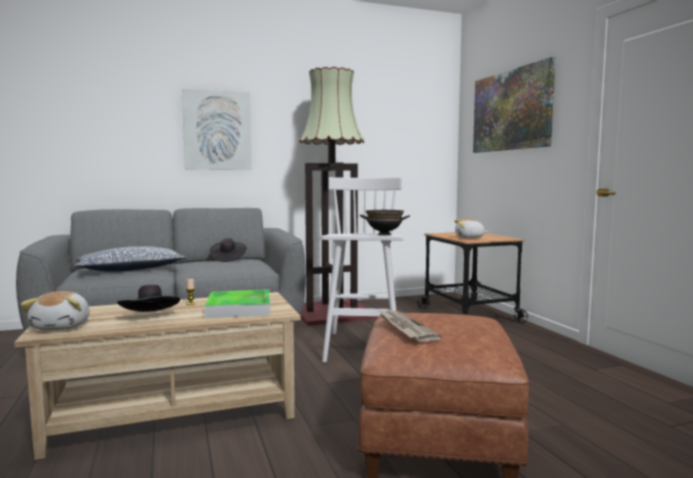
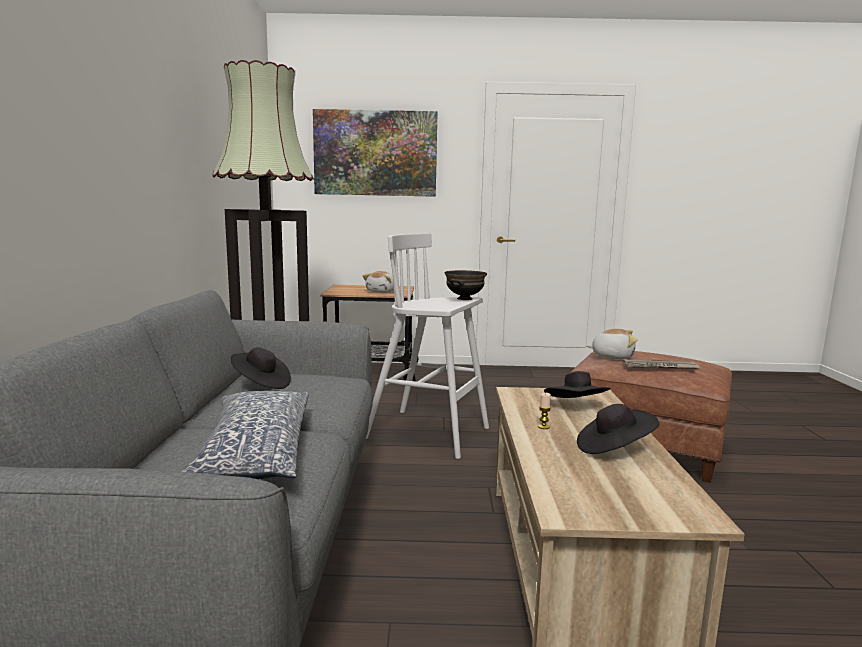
camera: 70 degrees left, 5 degrees up
(62, 326) = (659, 502): plush toy -> plush toy (612, 356)
(217, 130) = (107, 140): picture -> none
(239, 308) = (576, 407): tray -> black hat

